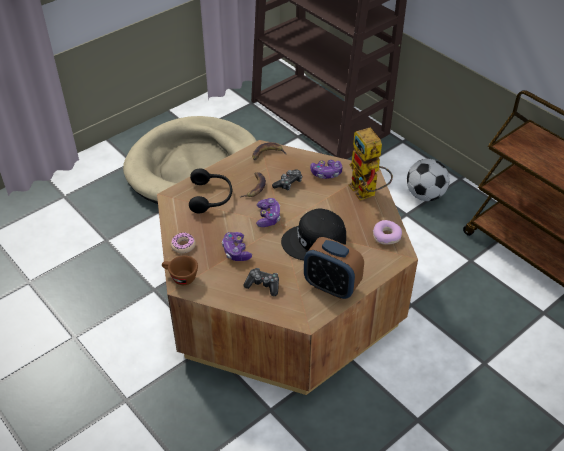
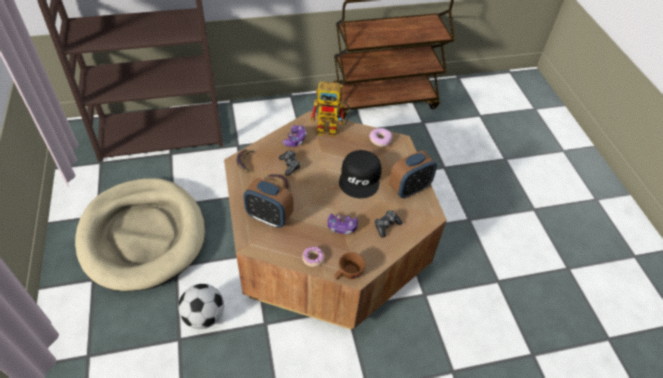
camera: 65 degrees left, 5 degrees up
(211, 197) = (269, 217): black headphones -> alarm clock
(268, 217) = (318, 192): game controller -> none
(425, 195) = (292, 119): football -> football (204, 316)

